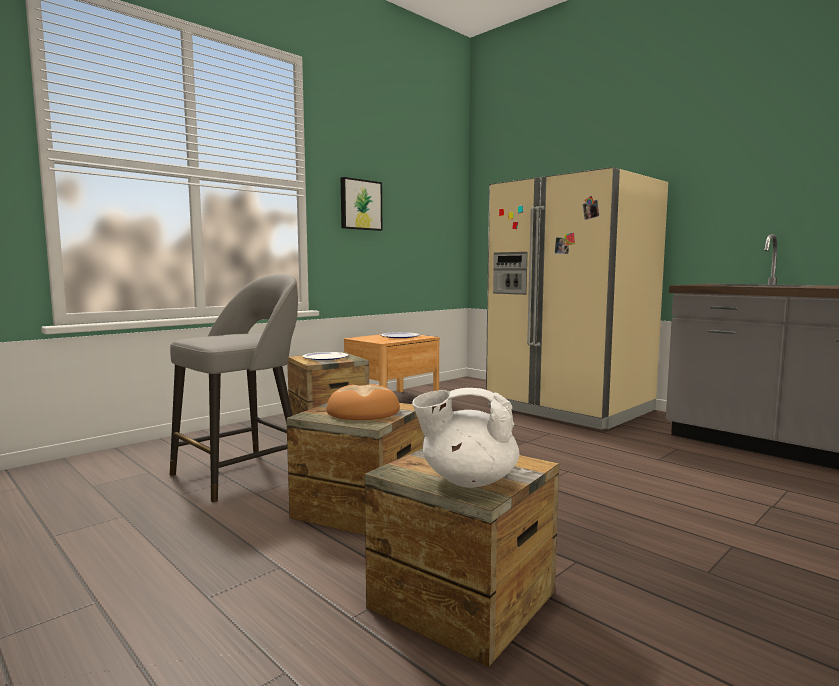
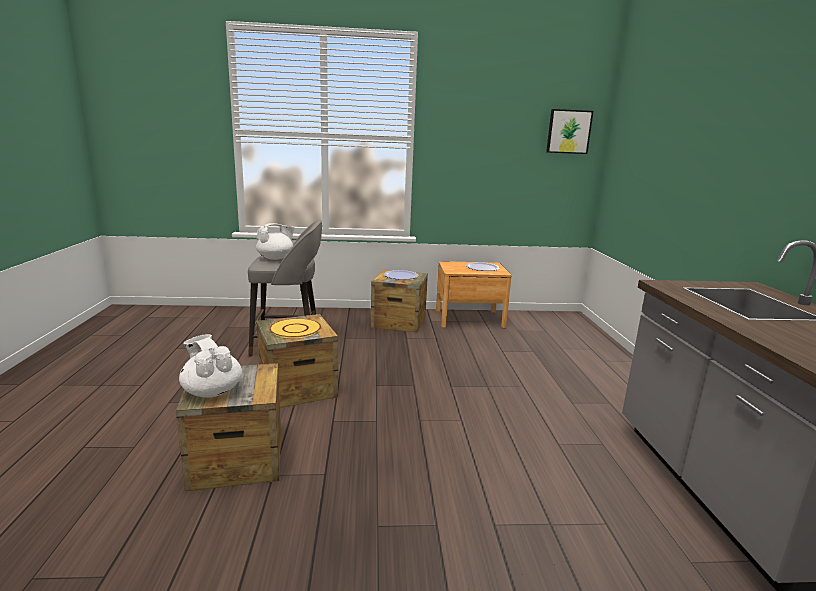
camera: 40 degrees right, 10 degrees up
(221, 336) = (276, 258): none -> white teapot
(360, 205) = (467, 152): picture -> picture (568, 131)
(363, 412) = (295, 329): bread -> yellow plate
(569, 408) = (597, 371): beige fridge -> none

